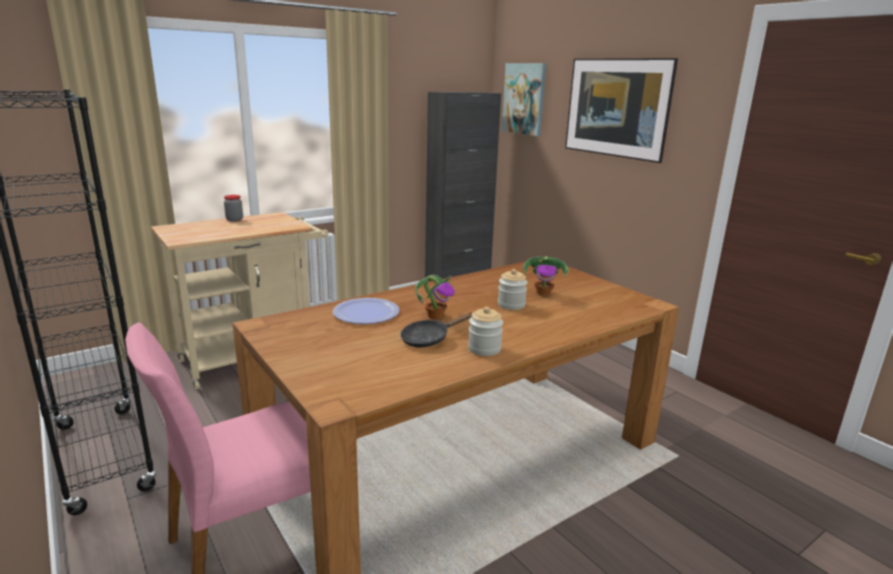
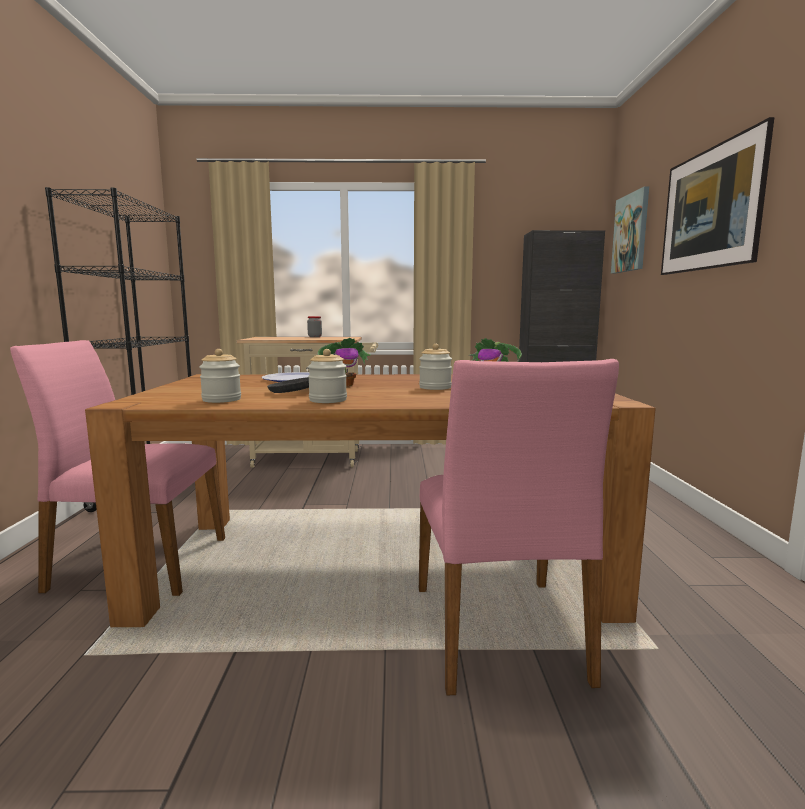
camera: 35 degrees right, 10 degrees down
(401, 372) = (221, 400): none -> jar
(598, 481) = (500, 632): none -> pink chair

